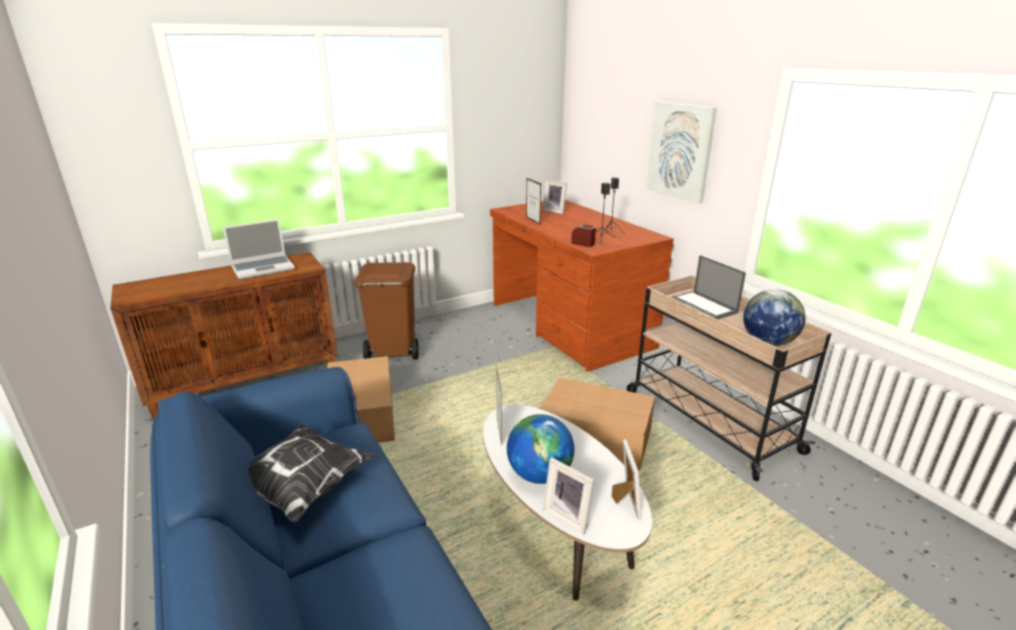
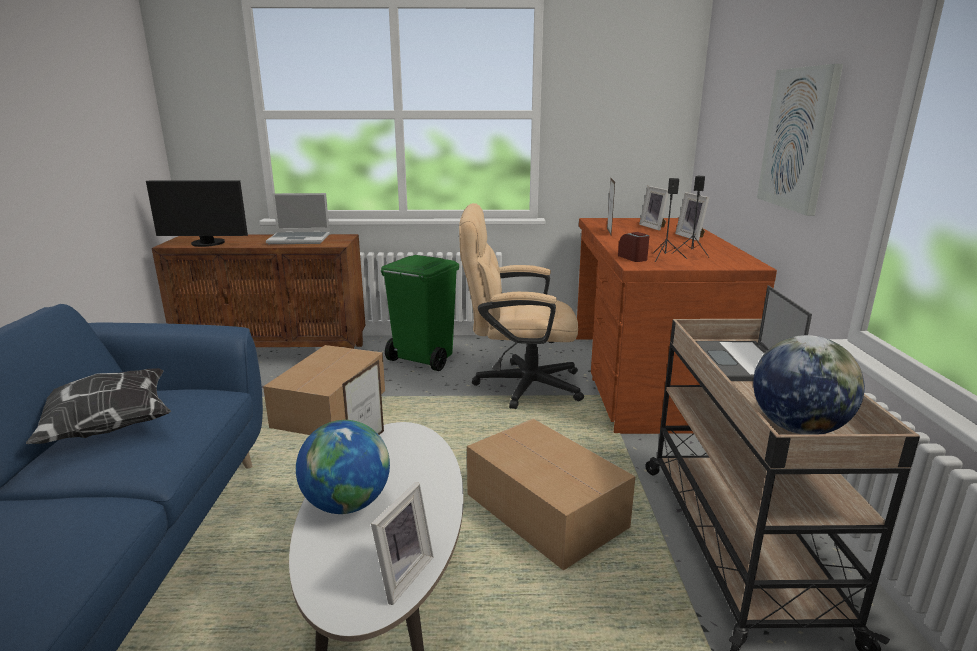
camera: 30 degrees right, 5 degrees down
(169, 291) = (206, 244): none -> monitor
(393, 352) = (423, 359): brown trash can -> green trash can
(489, 354) = (518, 385): none -> beige office chair
(568, 516) = (316, 562): picture frame -> picture frame (692, 237)

